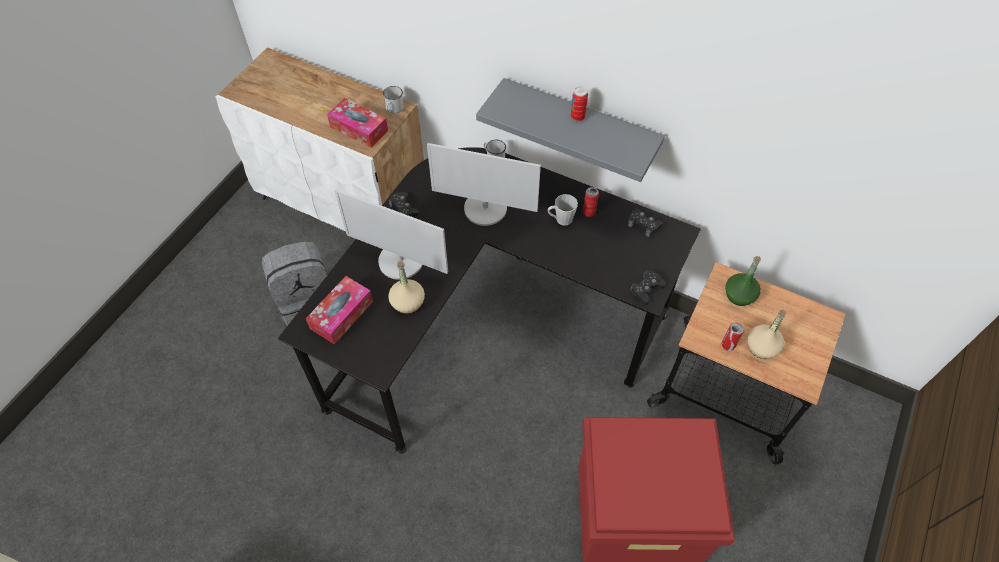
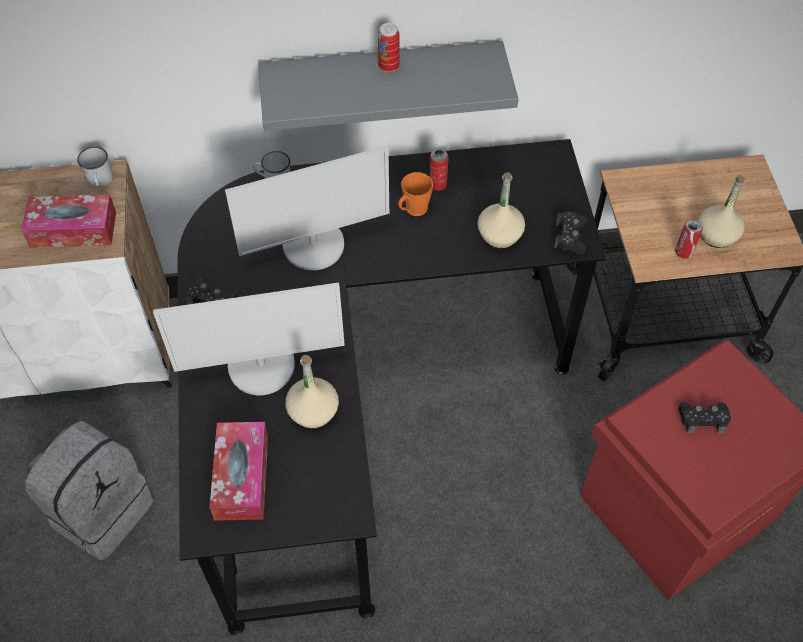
camera: 35 degrees left, 0 degrees up
(561, 219) = (413, 210): grey mug -> orange mug
(602, 263) = (499, 234): none -> beige bottle
(643, 225) = (508, 167): black game controller -> black game controller (702, 419)
(739, 295) = (652, 193): green bottle -> none

